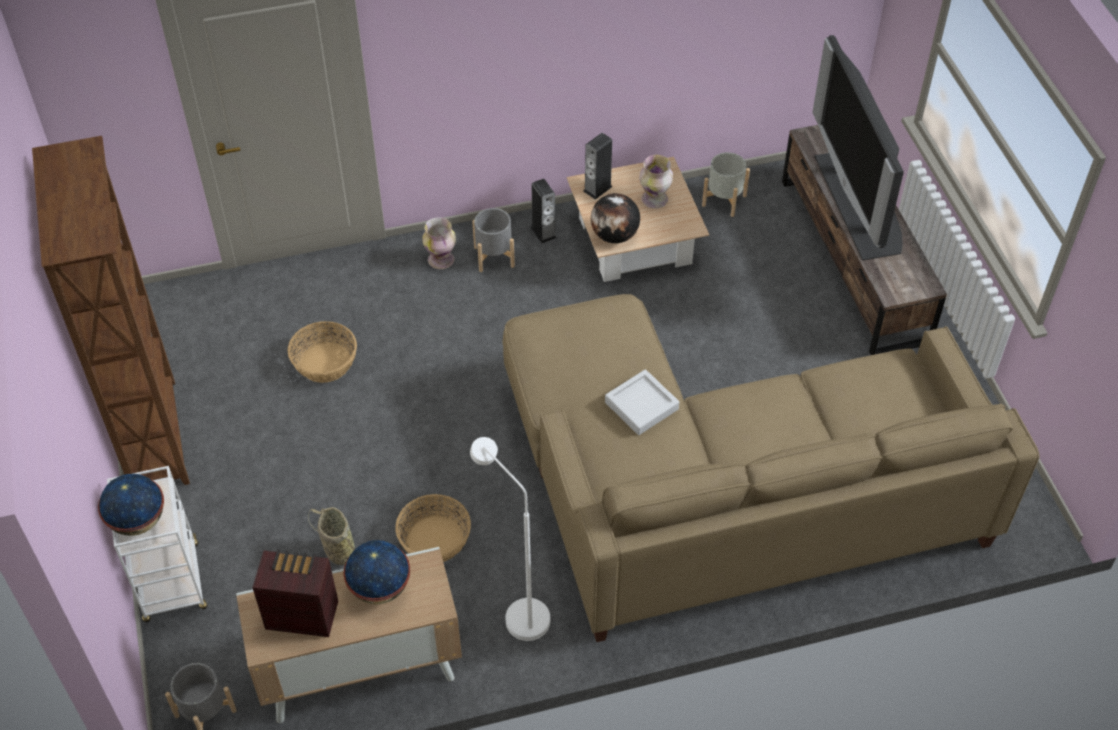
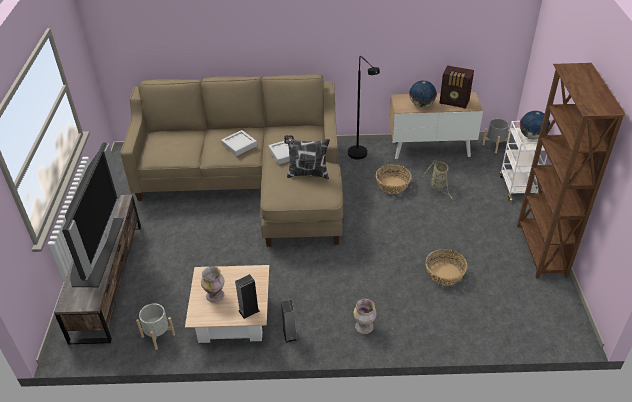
camera: 165 degrees left, 10 degrees down
(494, 256) = (328, 323): grey planter -> none
(518, 613) = (360, 156): white floor lamp -> black floor lamp
(582, 366) = (307, 174): none -> pillow
(614, 236) = (252, 275): globe -> none
(746, 421) = (239, 145): none -> grey tray

